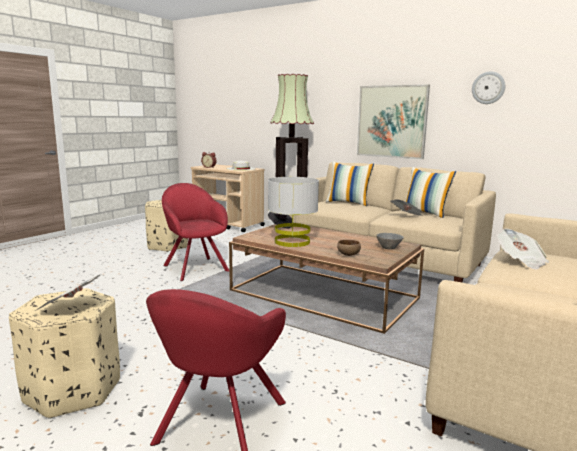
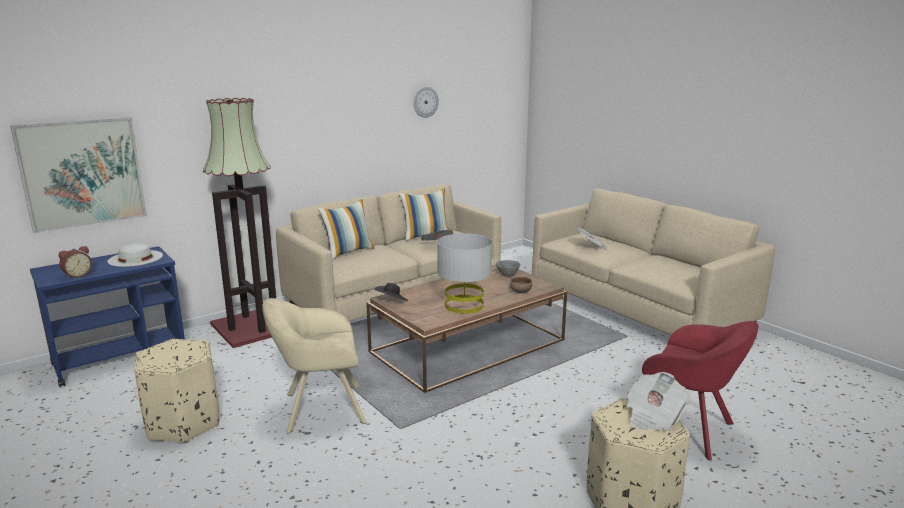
camera: 70 degrees left, 5 degrees up
(194, 267) = (319, 408): red armchair -> beige armchair
(228, 224) = (121, 358): beige cart -> blue cart
(391, 121) = (341, 145): picture -> picture (82, 173)

